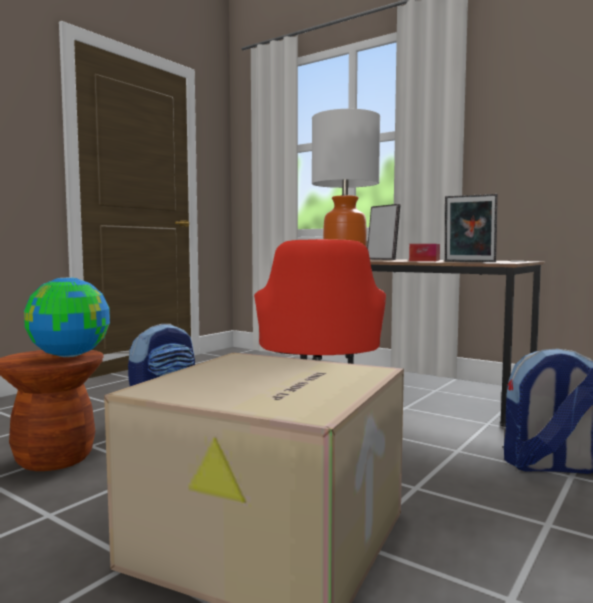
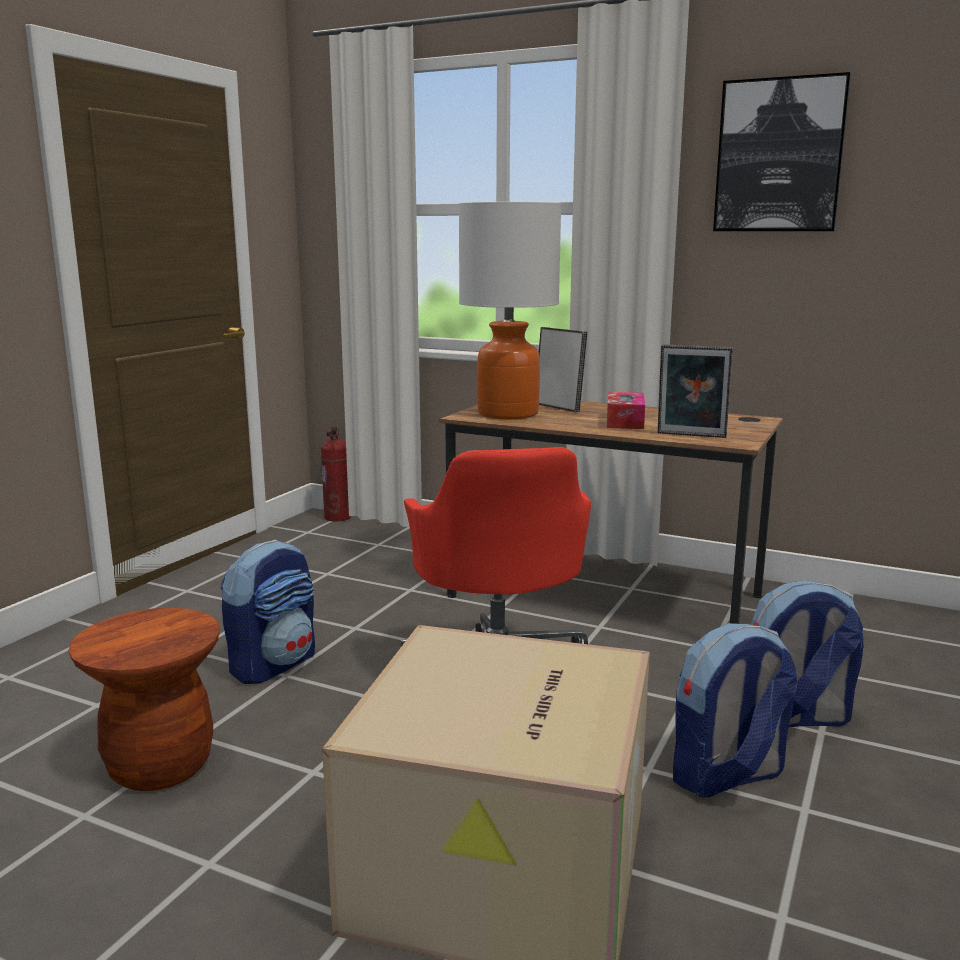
camera: 10 degrees left, 10 degrees up
(70, 355) = (172, 629): globe -> none
(247, 351) = (338, 517): none -> fire extinguisher
(482, 497) = (727, 777): none -> backpack
(536, 83) = (779, 156): none -> picture

